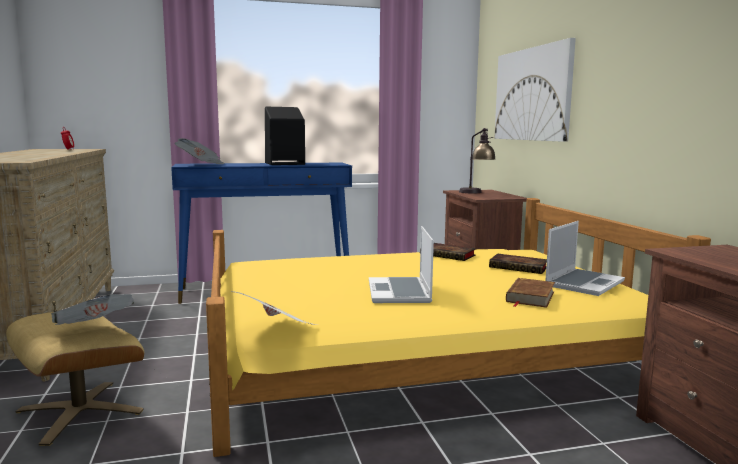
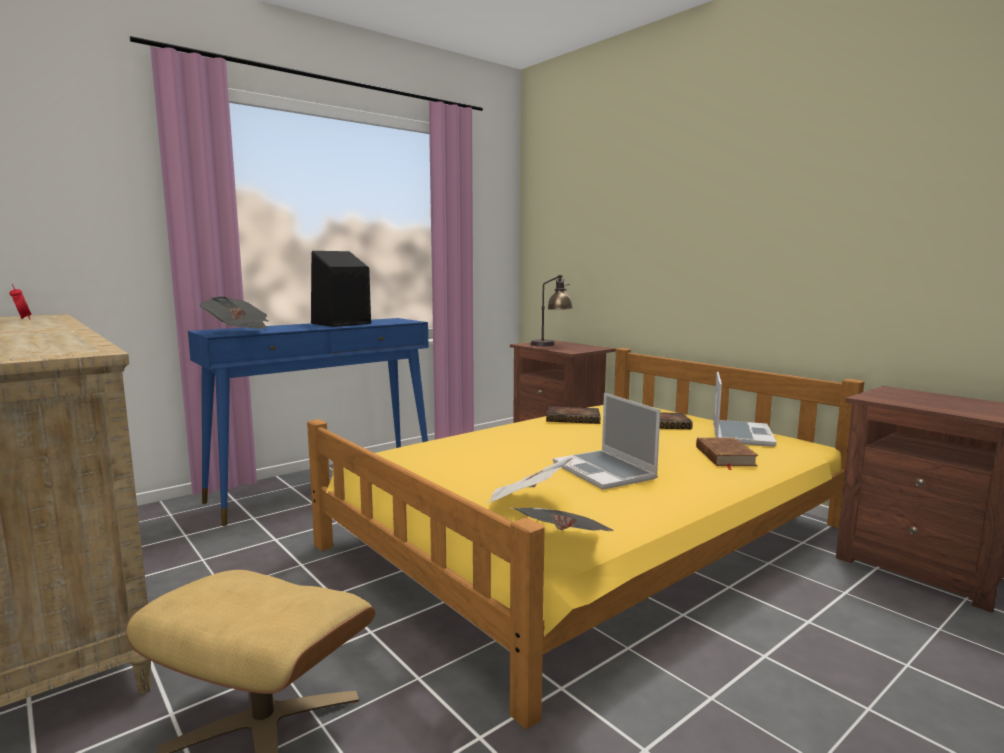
camera: 25 degrees left, 0 degrees up
(95, 330) = (305, 599): newspaper -> newspaper (527, 503)
(532, 94) = (611, 239): picture -> none

